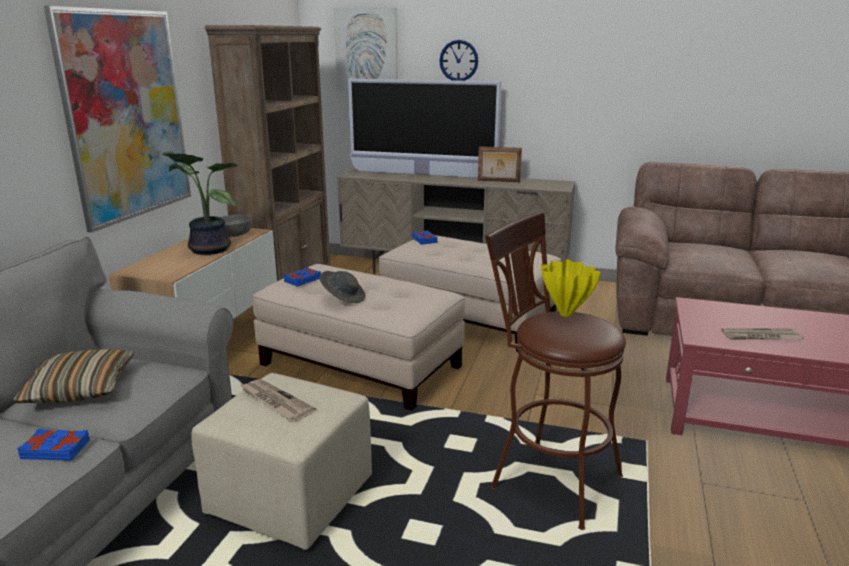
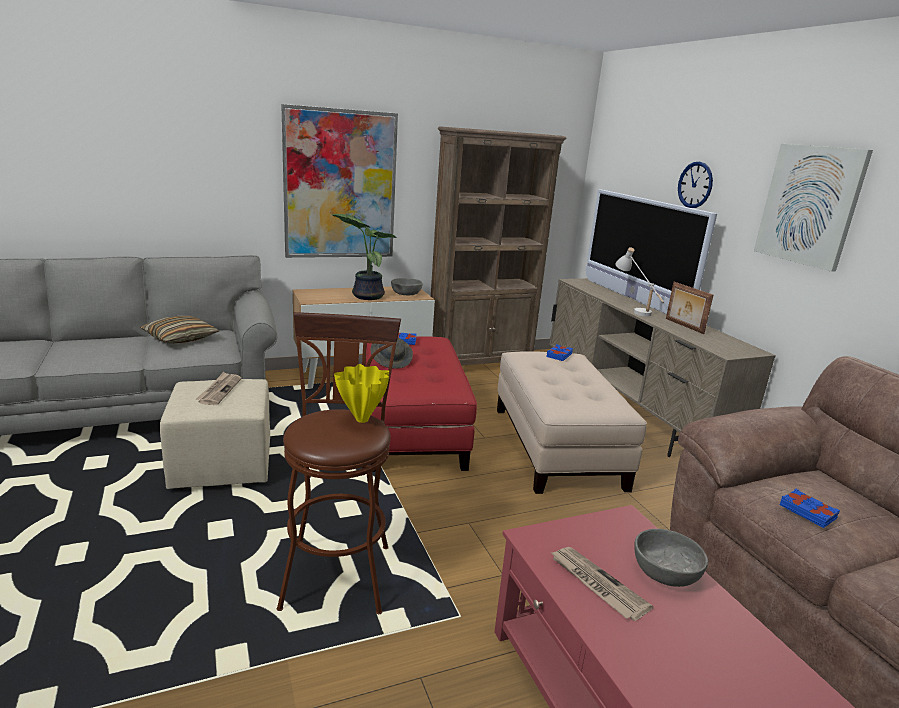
camera: 50 degrees right, 0 degrees up
(56, 449) = (119, 356): blue book -> blue book (807, 511)
(359, 365) = (410, 428): beige ottoman -> red ottoman
(366, 49) = (627, 163): picture -> picture (809, 205)
(447, 181) = (634, 310): none -> white table lamp
(755, 315) = (665, 571): none -> grey bowl

